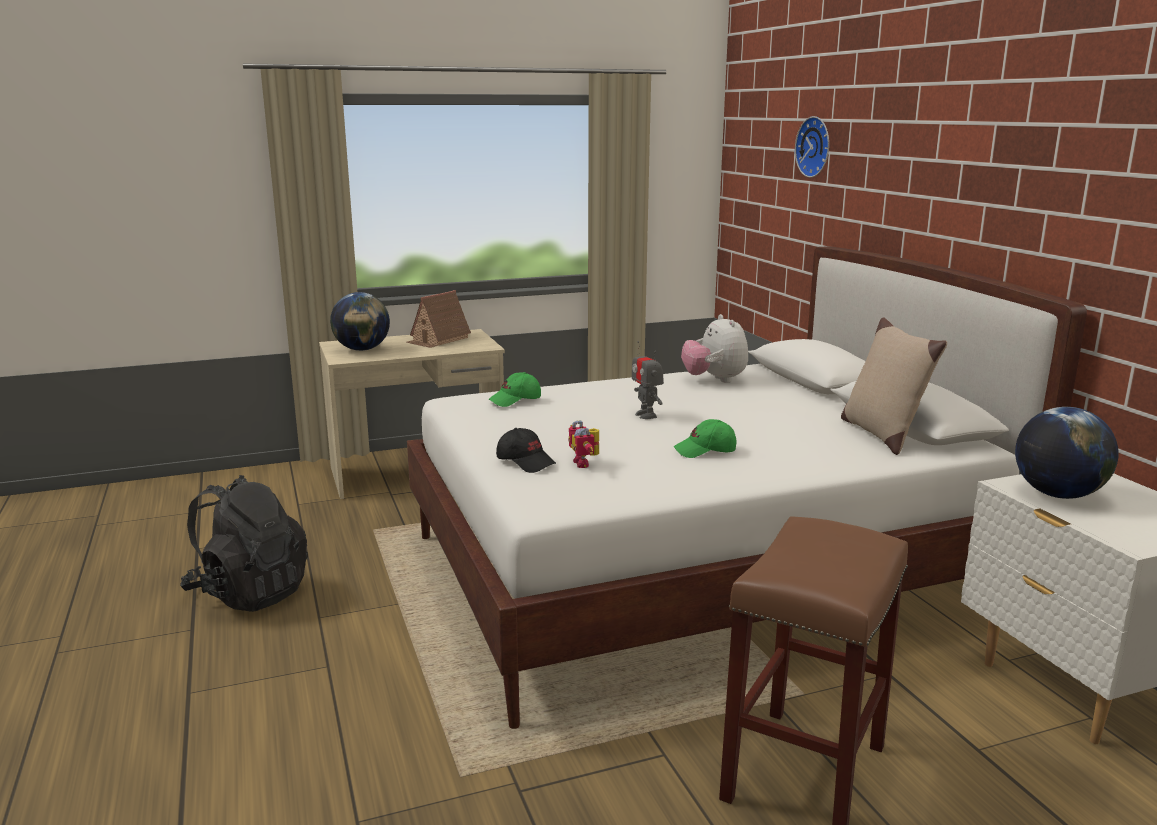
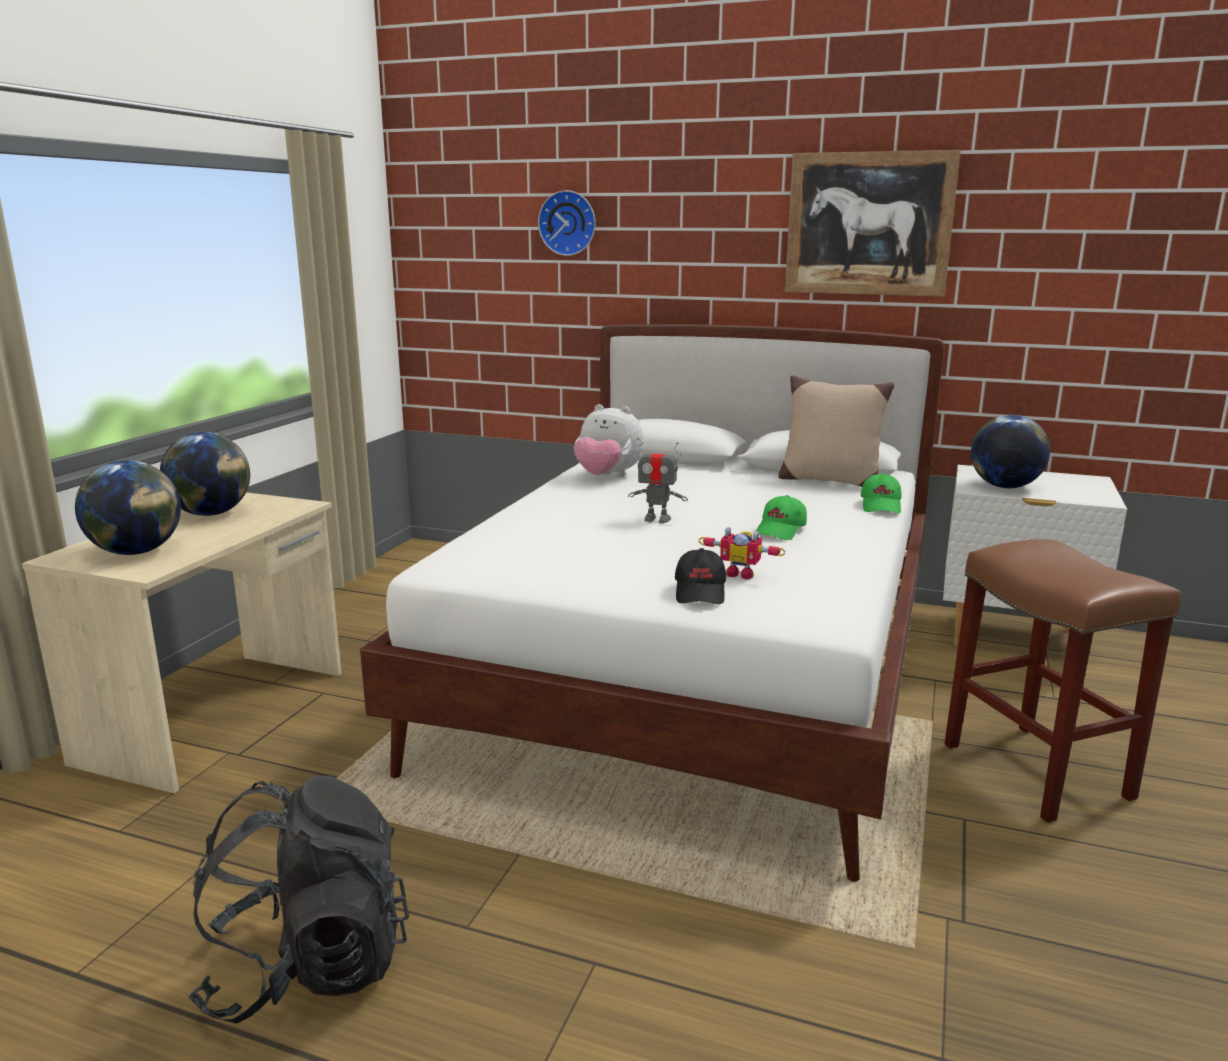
camera: 50 degrees left, 0 degrees up
(438, 340) = (211, 514): toy house -> globe
(515, 400) = (514, 544): green cap -> green cap (881, 506)
(526, 462) = (701, 592): black cap -> black cap turned 105 degrees clockwise
(1033, 161) = (868, 224): none -> picture

